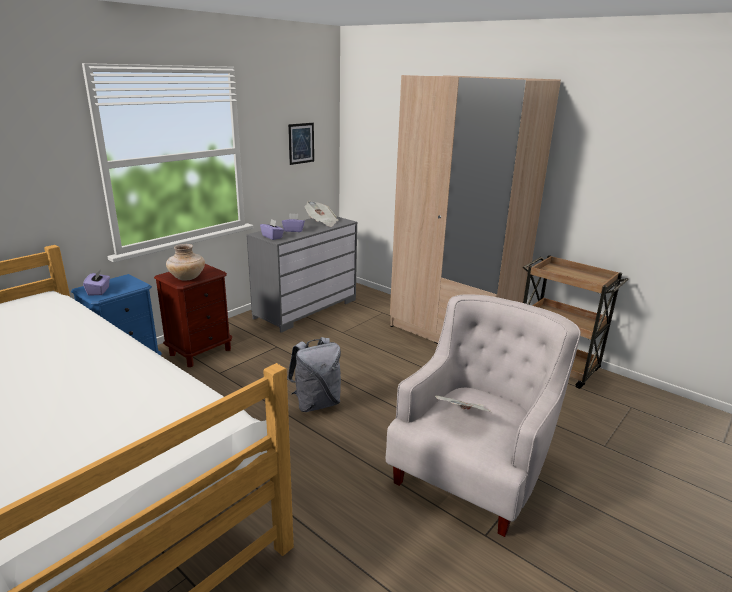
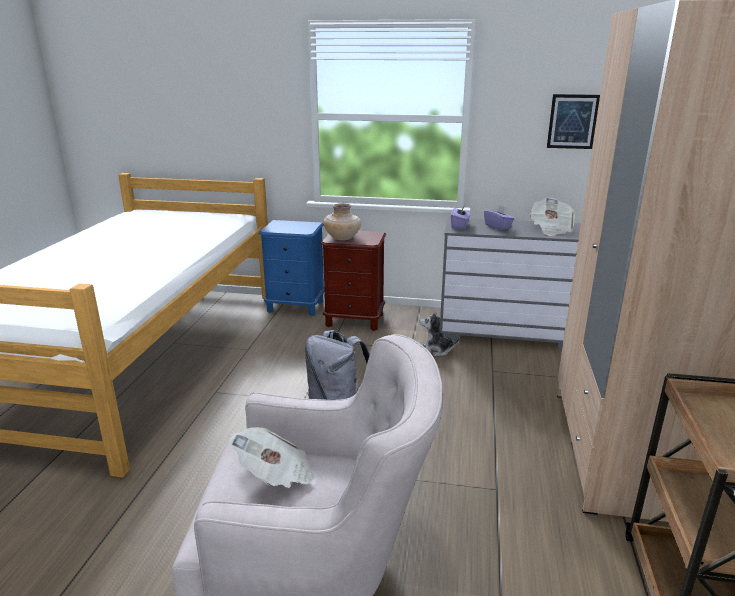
camera: 60 degrees right, 0 degrees up
(99, 291) = (278, 226): purple tissue box -> none
(293, 339) = (436, 350): none -> plush toy

